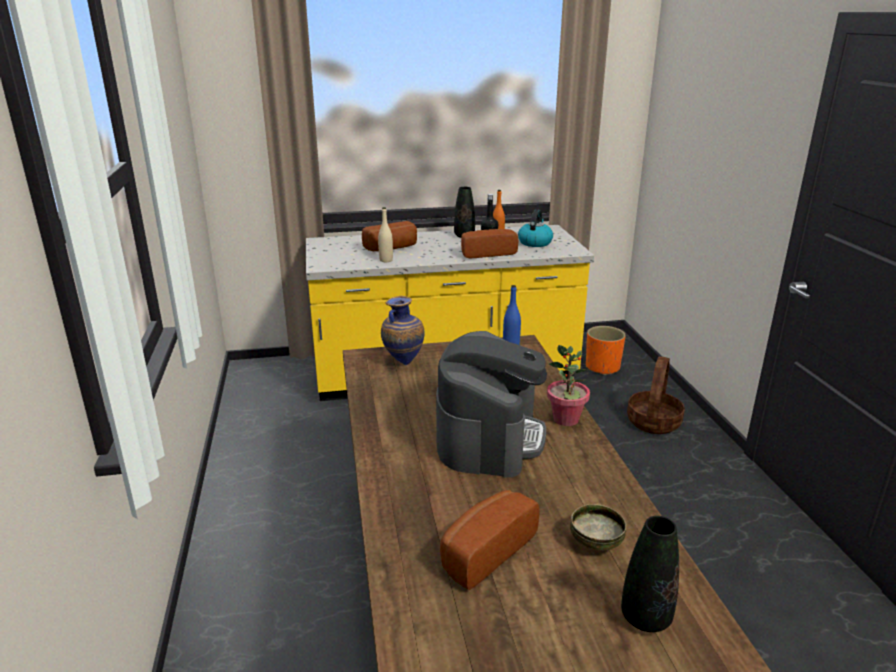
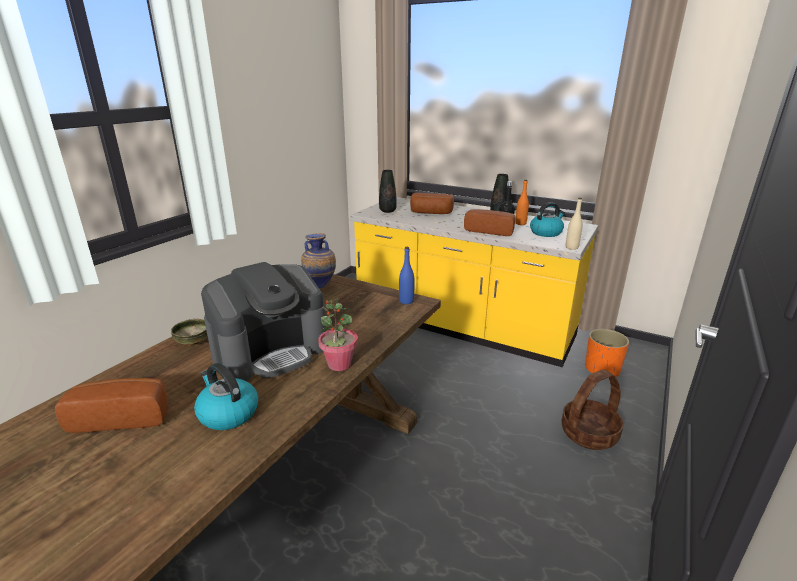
camera: 40 degrees right, 0 degrees up
(386, 260) = (410, 219): beige bottle -> beige bottle (571, 247)
(564, 497) = (228, 413): none -> kettle
(595, 542) = (179, 455): bowl -> bowl (193, 342)
(645, 618) = (92, 528): black vase -> black vase (387, 211)

